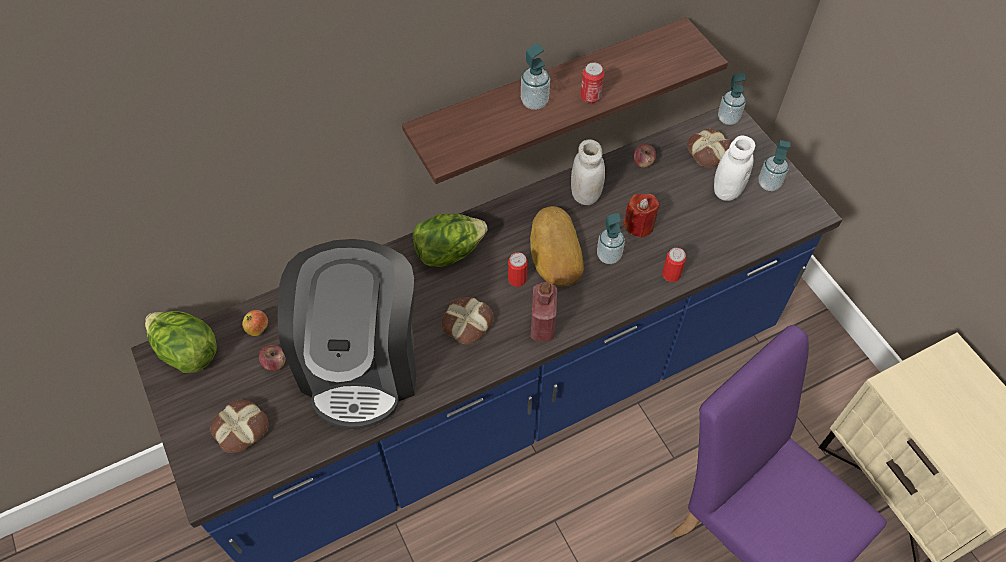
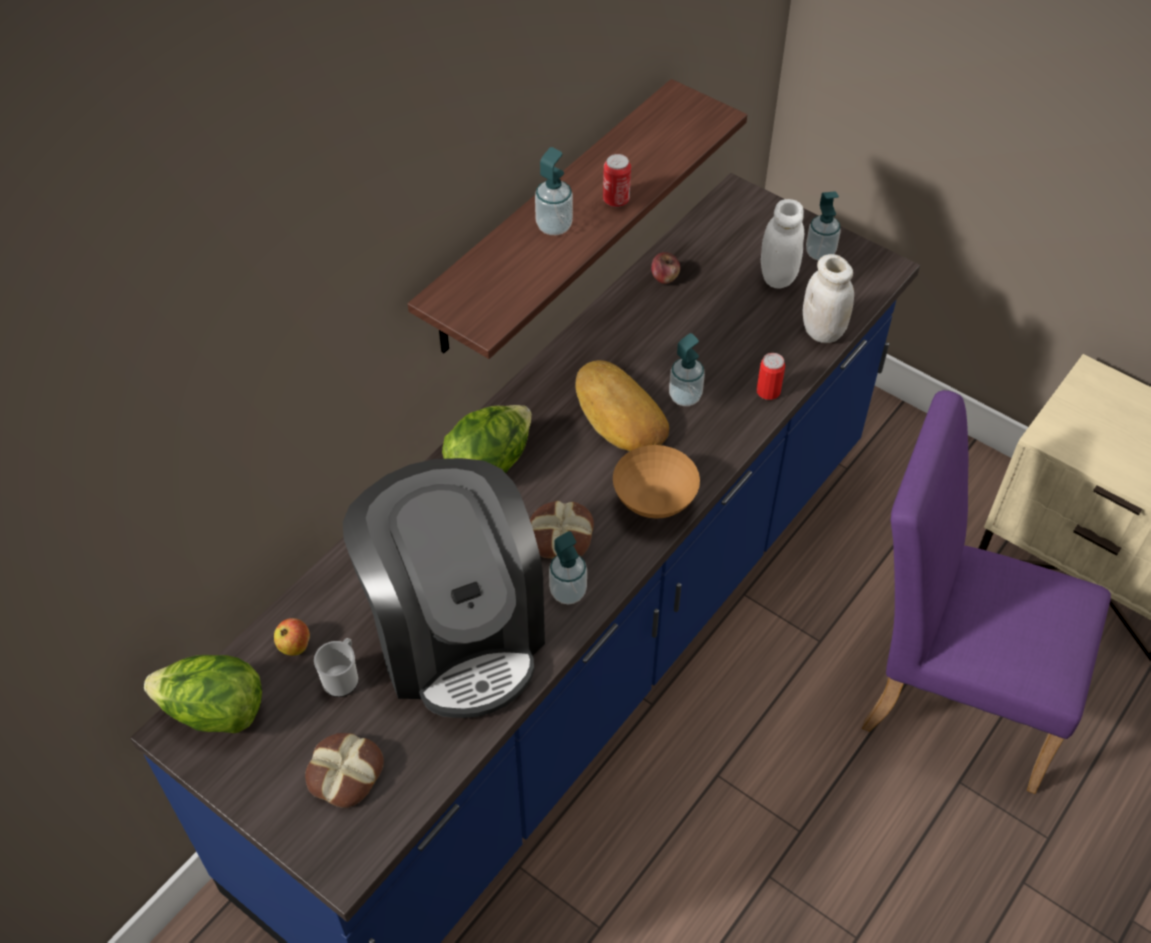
camera: 25 degrees left, 5 degrees down
(275, 363) = (342, 677): apple -> mug
(517, 279) = (592, 462): can -> none
(542, 326) = (653, 505): red bottle -> brown bowl
(585, 195) = (617, 337): white jar -> white jar (822, 331)
(639, 225) = (700, 350): red candle -> none
(709, 152) = (733, 240): bread -> none
(728, 118) = (733, 195): soap dispenser -> soap dispenser (568, 592)

